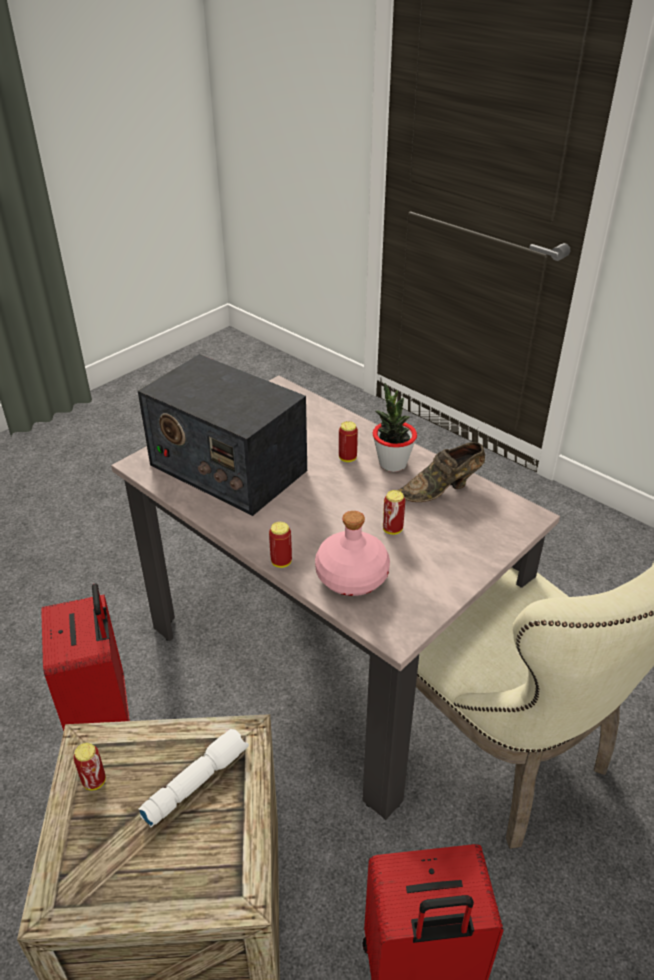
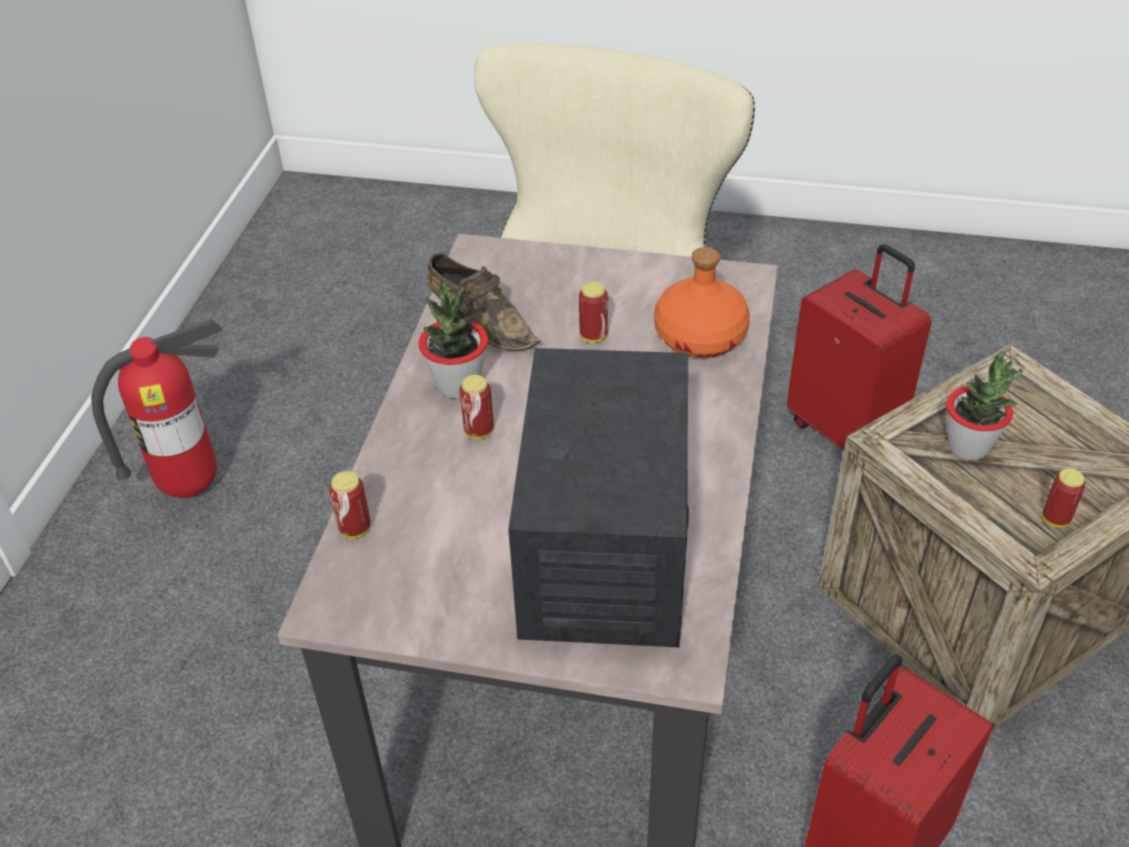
camera: 120 degrees left, 5 degrees up
(196, 782) = (968, 447): white flashlight -> potted plant
(281, 562) = (734, 398): can -> can (355, 529)
(351, 576) = (701, 337): pink bottle -> orange bottle
(575, 545) = (191, 486): none -> fire extinguisher

